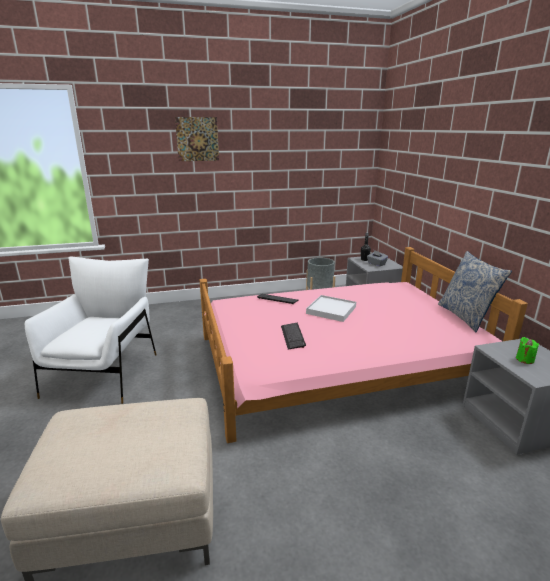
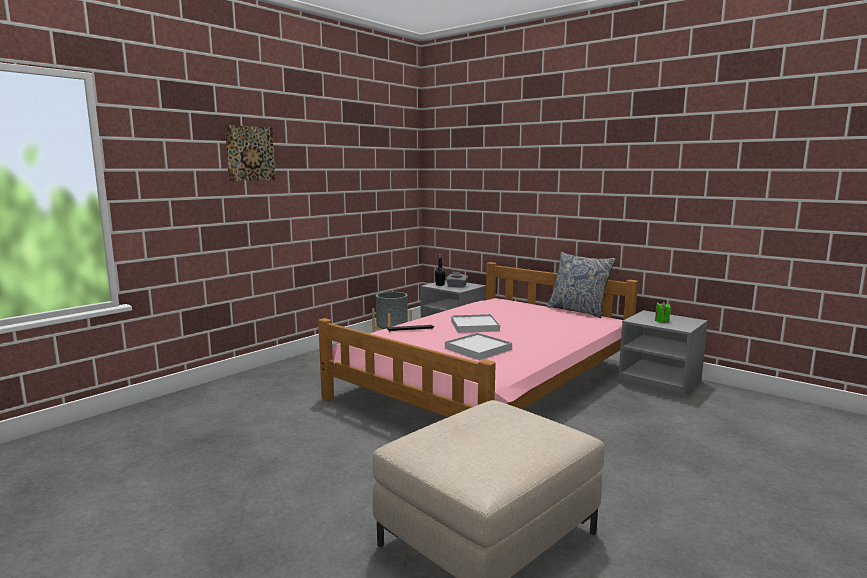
camera: 35 degrees left, 10 degrees down
(104, 372) = (249, 461): white armchair -> none
(292, 336) = (478, 349): keyboard -> white tray

